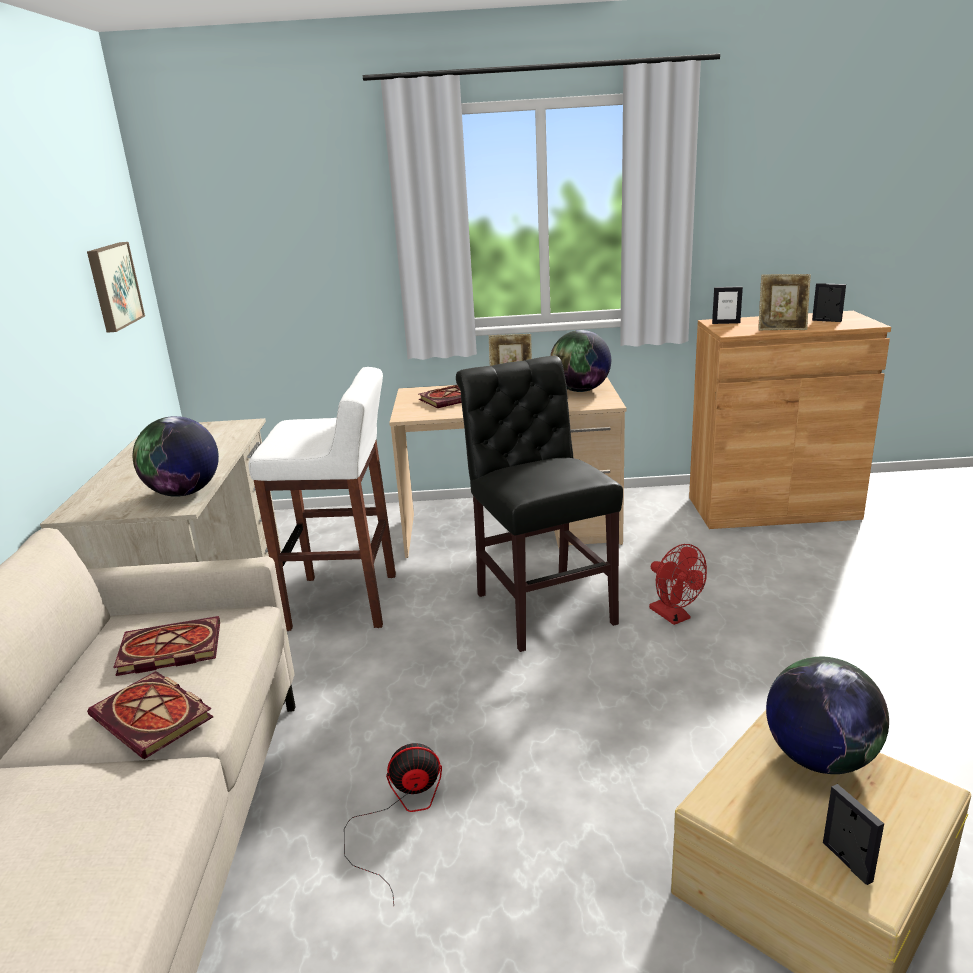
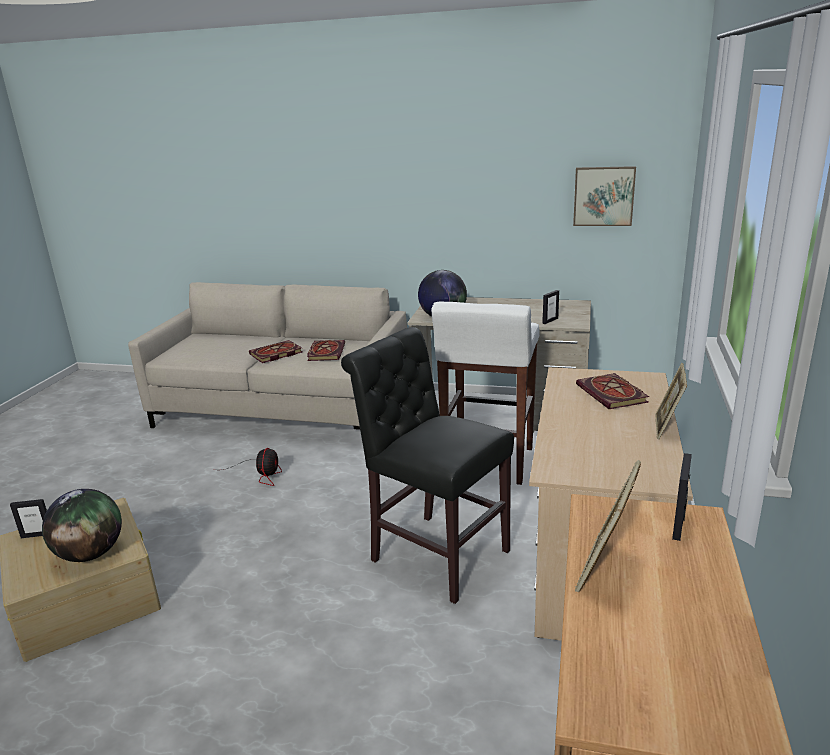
camera: 105 degrees right, 0 degrees up
(541, 605) = (434, 553): black chair -> black chair turned 135 degrees counterclockwise
(580, 390) = (616, 464): globe -> none
(674, 616) = (369, 632): red fan -> none
(826, 321) = (657, 656): picture frame -> picture frame (550, 321)

